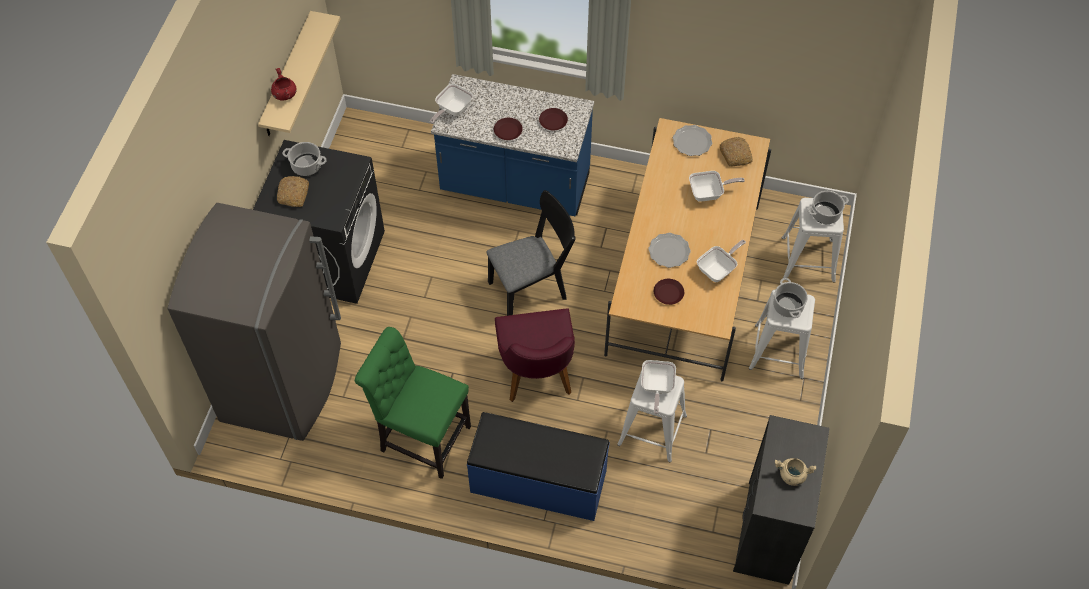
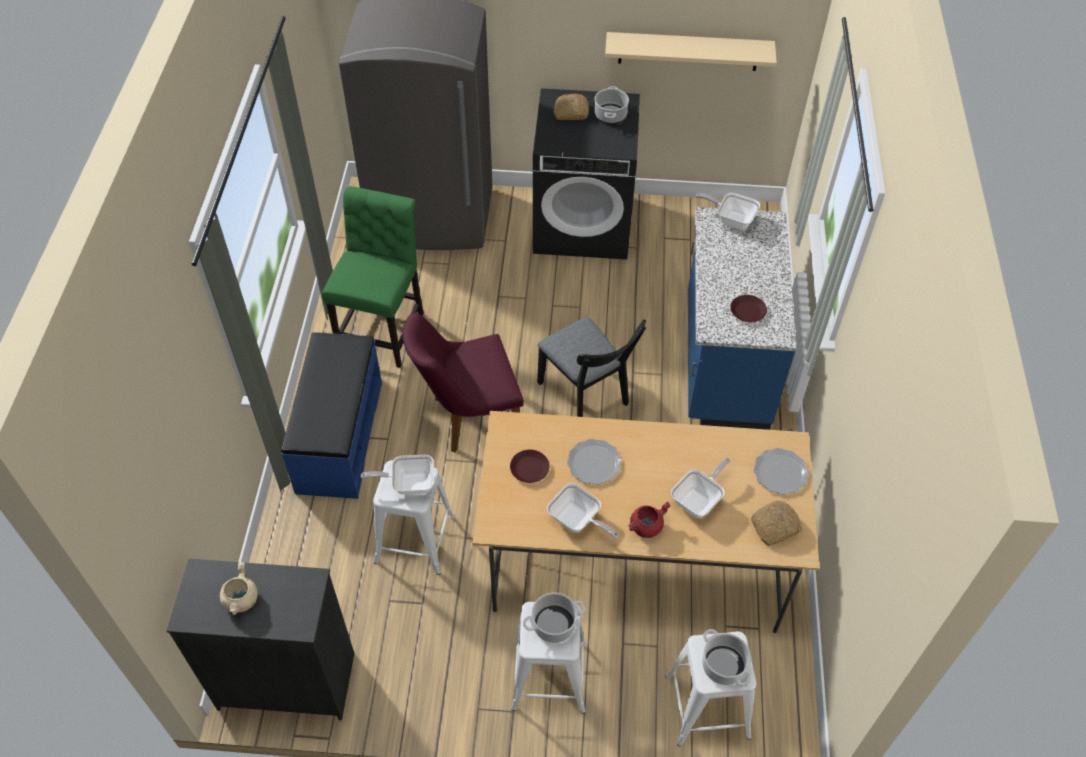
camera: 80 degrees right, 5 degrees down
(284, 94) = (651, 42): red cooking pot -> red cooking pot (646, 526)
(508, 131) = (718, 272): brown plate -> none
(709, 193) = (699, 500): frying pan -> frying pan turned 120 degrees counterclockwise

